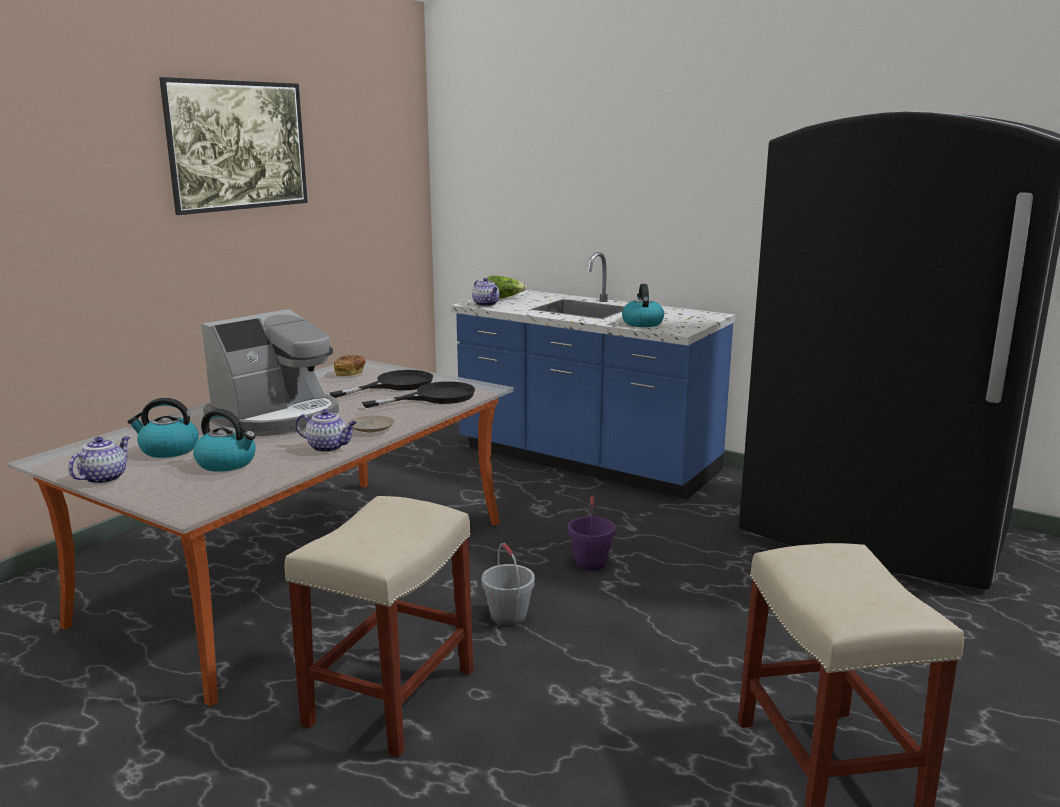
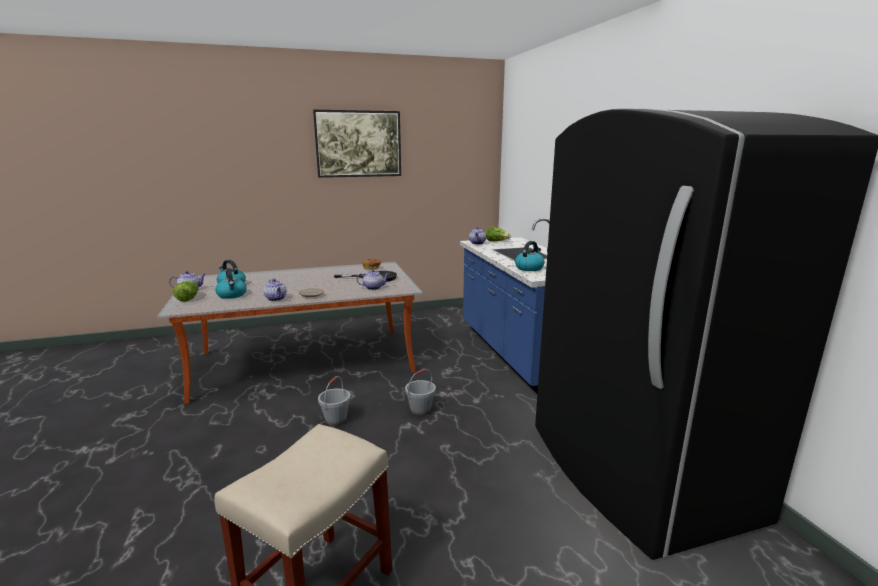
camera: 40 degrees right, 0 degrees up
(152, 489) = (188, 298): none -> lettuce
(277, 418) = (295, 281): coffee machine -> none
(390, 698) = (232, 432): beige stool -> none
(434, 397) = (374, 288): black frying pan -> teapot
(590, 562) = (420, 410): purple bucket -> grey bucket

